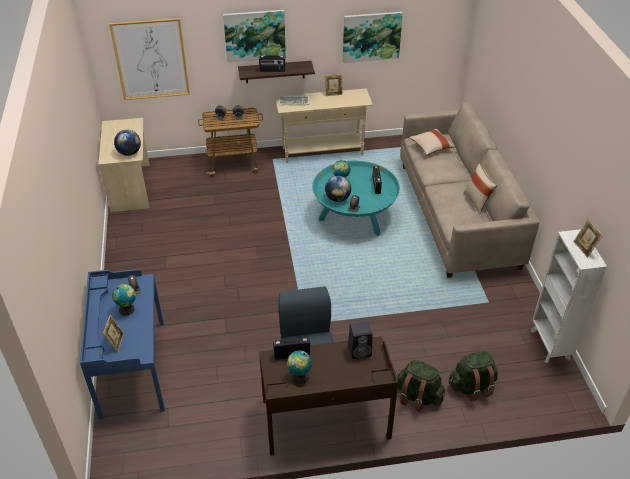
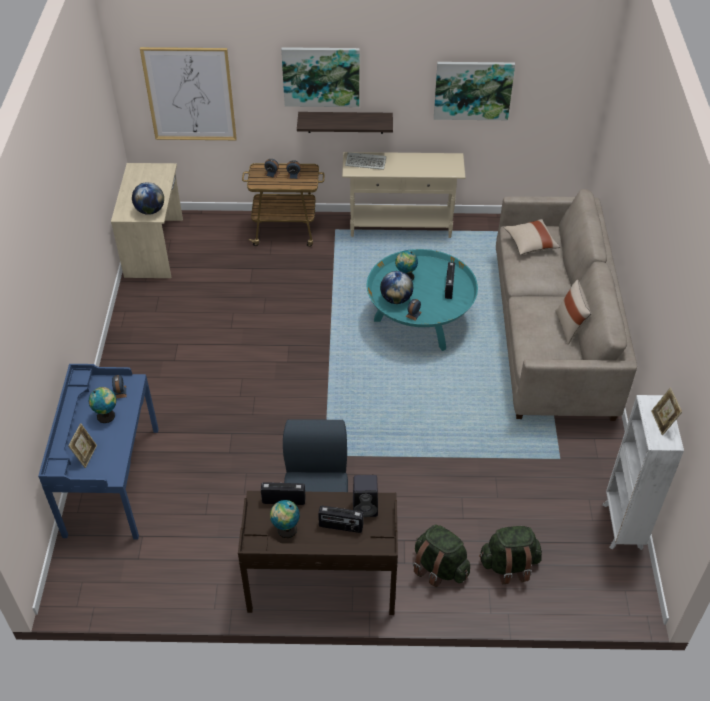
camera: 10 degrees right, 5 degrees up
(272, 70) = (340, 122): radio -> radio (341, 526)
(333, 93) = (418, 156): picture frame -> none

